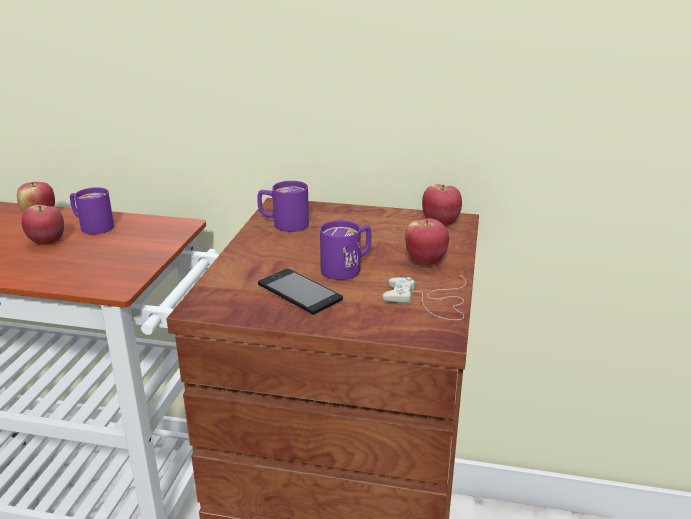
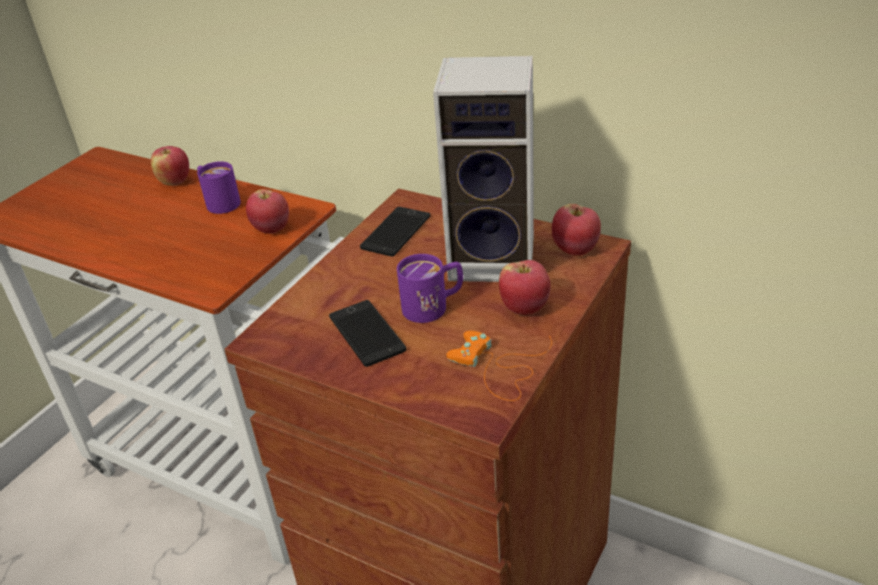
camera: 20 degrees right, 10 degrees up
(47, 242) = (170, 219): apple -> apple (271, 229)
(283, 224) = (396, 232): purple mug -> phone
(380, 233) = (496, 258): none -> speaker
(430, 301) = (498, 368): white game controller -> orange game controller

